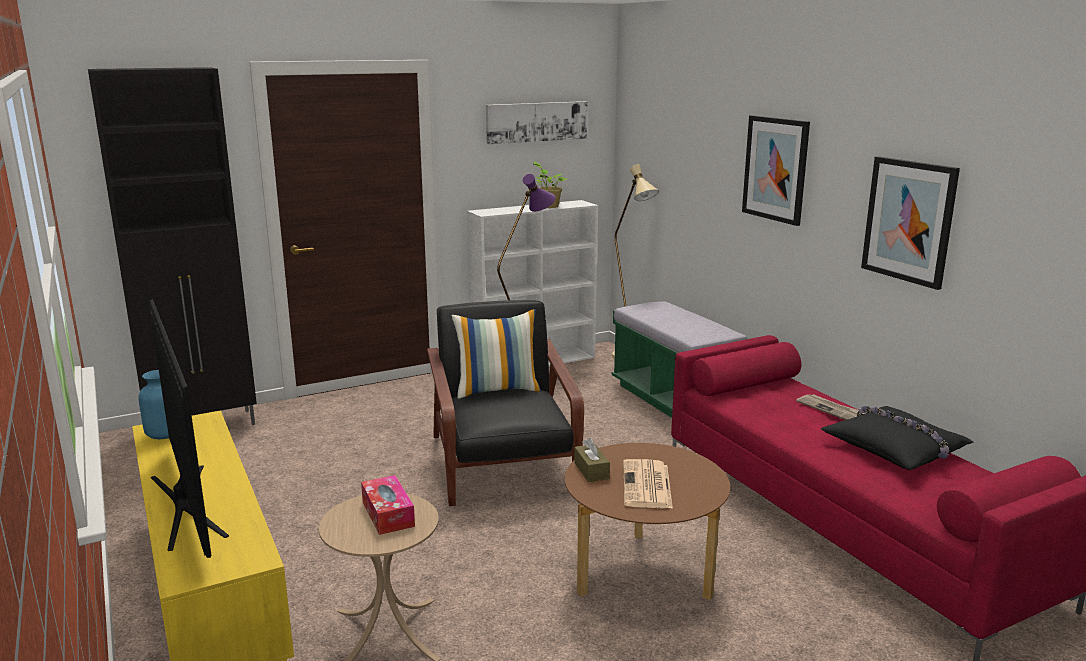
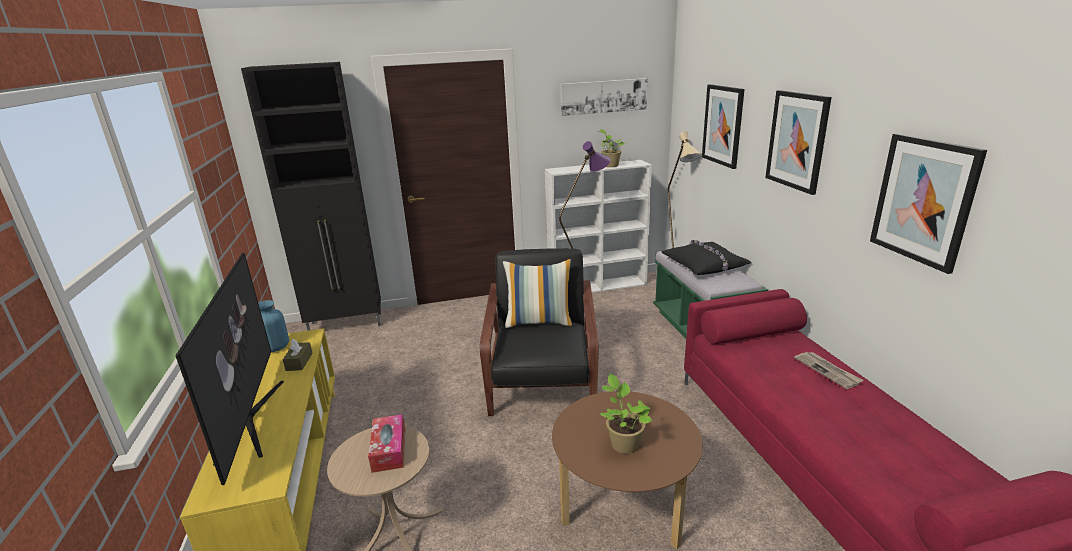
camera: 15 degrees right, 5 degrees up
(591, 470) = (580, 419): brown tissue box -> brown tissue box (299, 362)
(647, 486) = (623, 443): newspaper -> potted plant
(685, 156) = (723, 125): none -> picture
(895, 448) = (884, 424): black pillow -> black pillow (705, 265)

